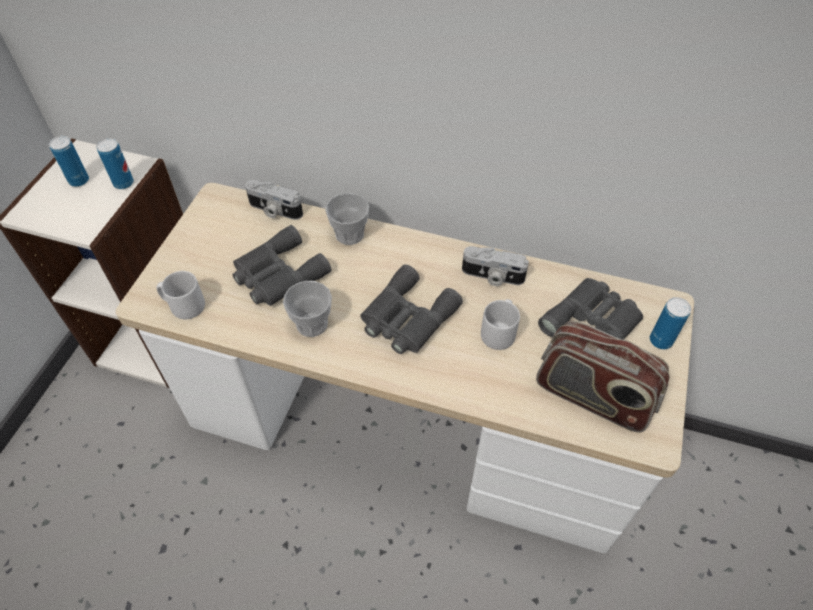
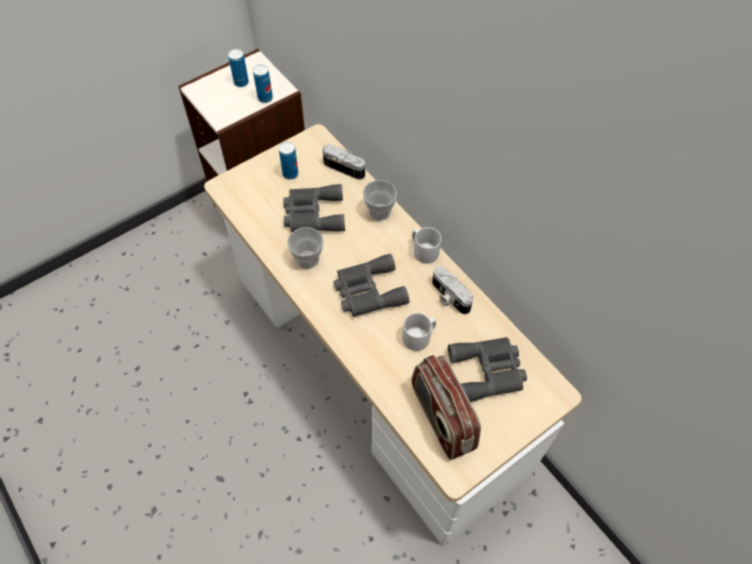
camera: 35 degrees right, 5 degrees up
(184, 305) = (244, 202): grey mug -> grey mug (423, 251)
(274, 210) = (345, 167): camera -> camera turned 150 degrees clockwise
(660, 340) = (525, 413): can -> can (290, 174)

